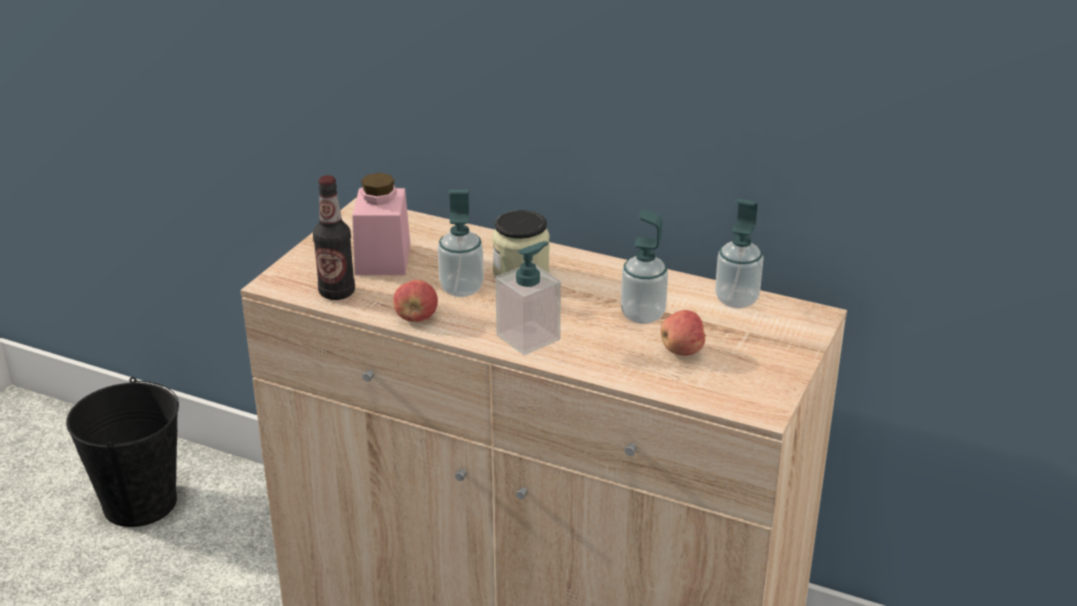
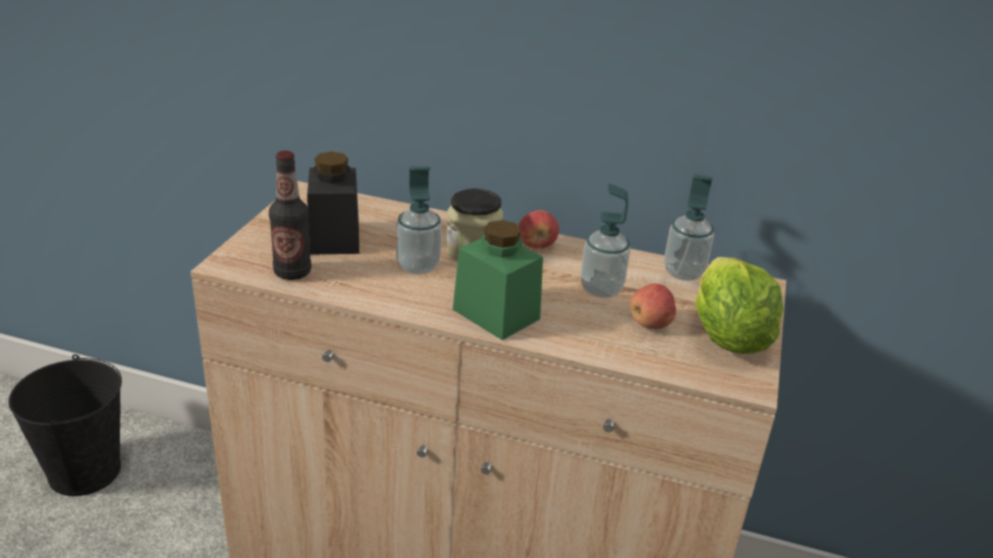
camera: 10 degrees left, 0 degrees up
(383, 259) = (334, 238): pink jar -> black jar
(416, 318) = (378, 296): apple -> apple (537, 245)
(528, 337) = (496, 314): soap dispenser -> green jar
(757, 366) = (726, 337): none -> lettuce

